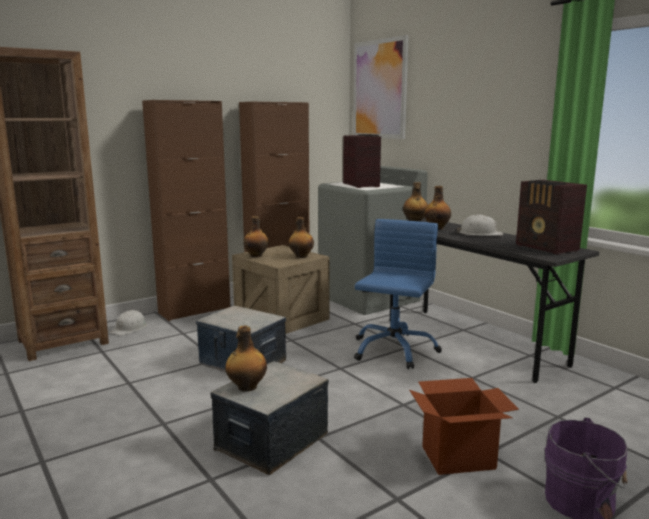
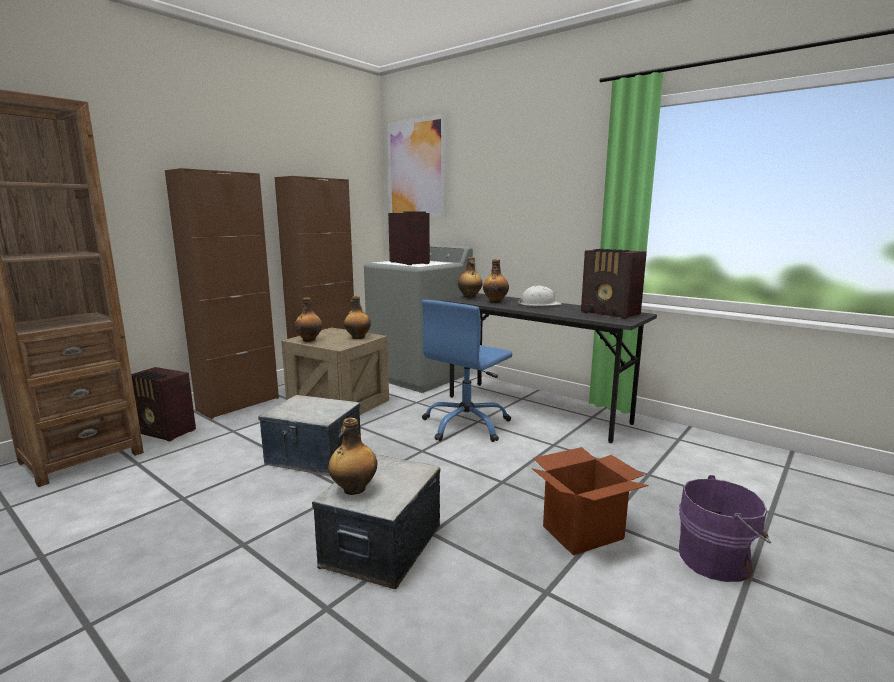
camera: 15 degrees left, 0 degrees up
(129, 328) = (166, 432): white hard hat -> radio
(393, 350) = (466, 425): blue office chair -> blue office chair turned 150 degrees counterclockwise

